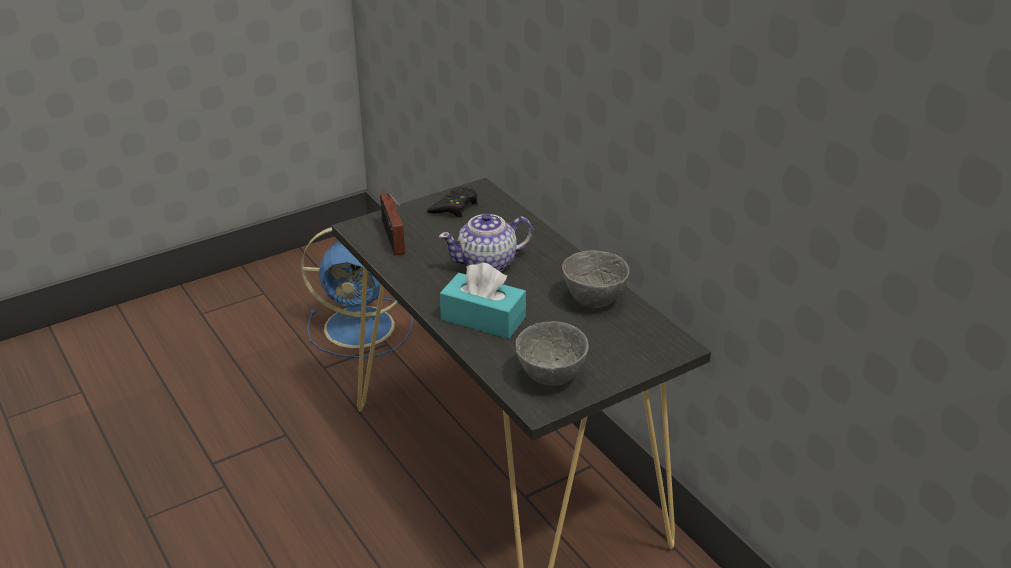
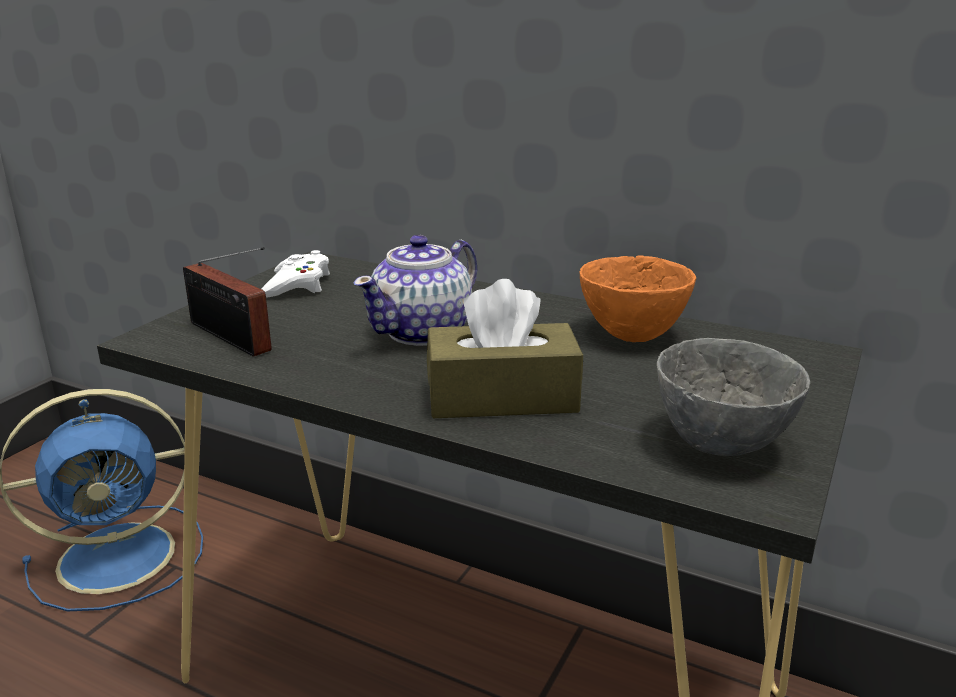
camera: 30 degrees left, 10 degrees down
(454, 207) = (296, 285): black game controller -> white game controller
(483, 318) = (502, 397): turquoise tissue box -> brown tissue box
(593, 301) = (632, 335): grey bowl -> orange bowl

